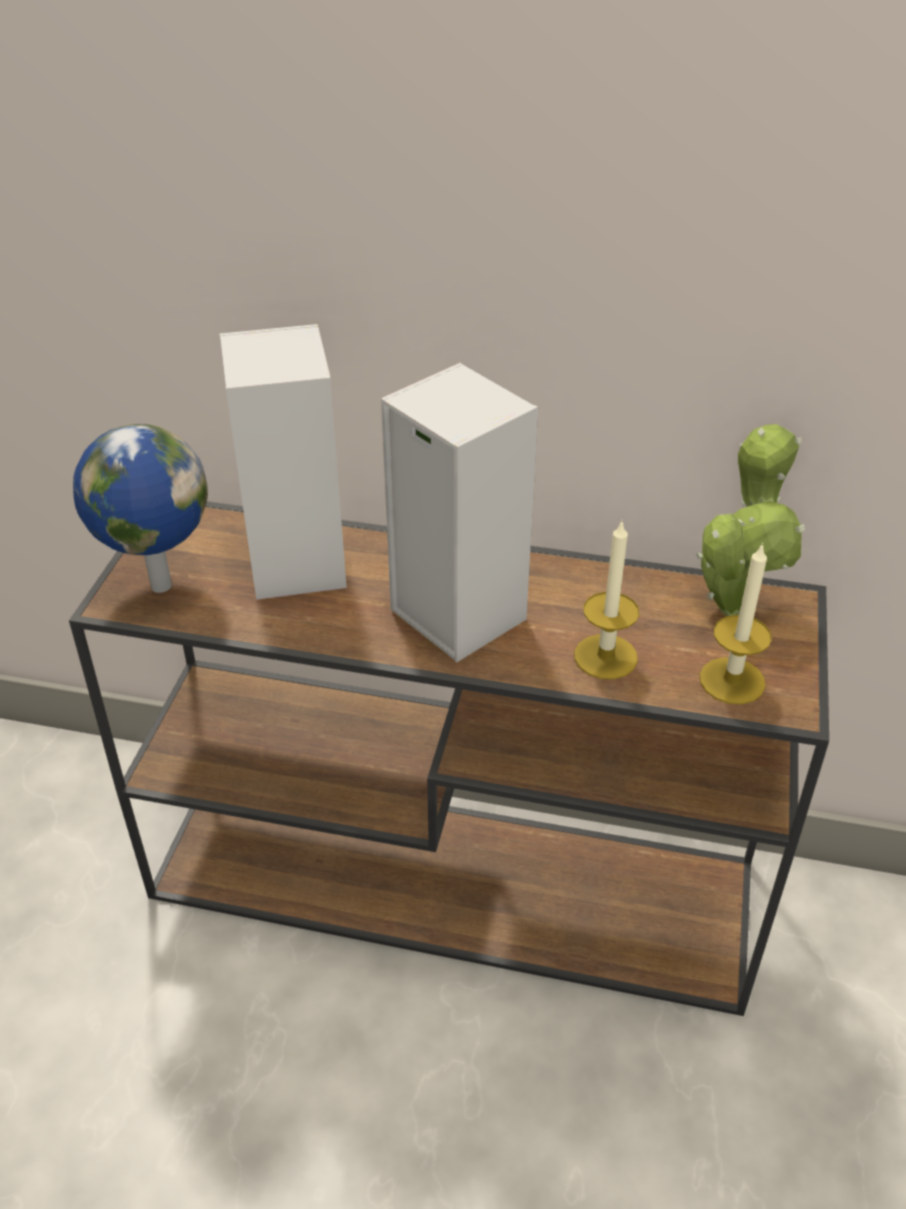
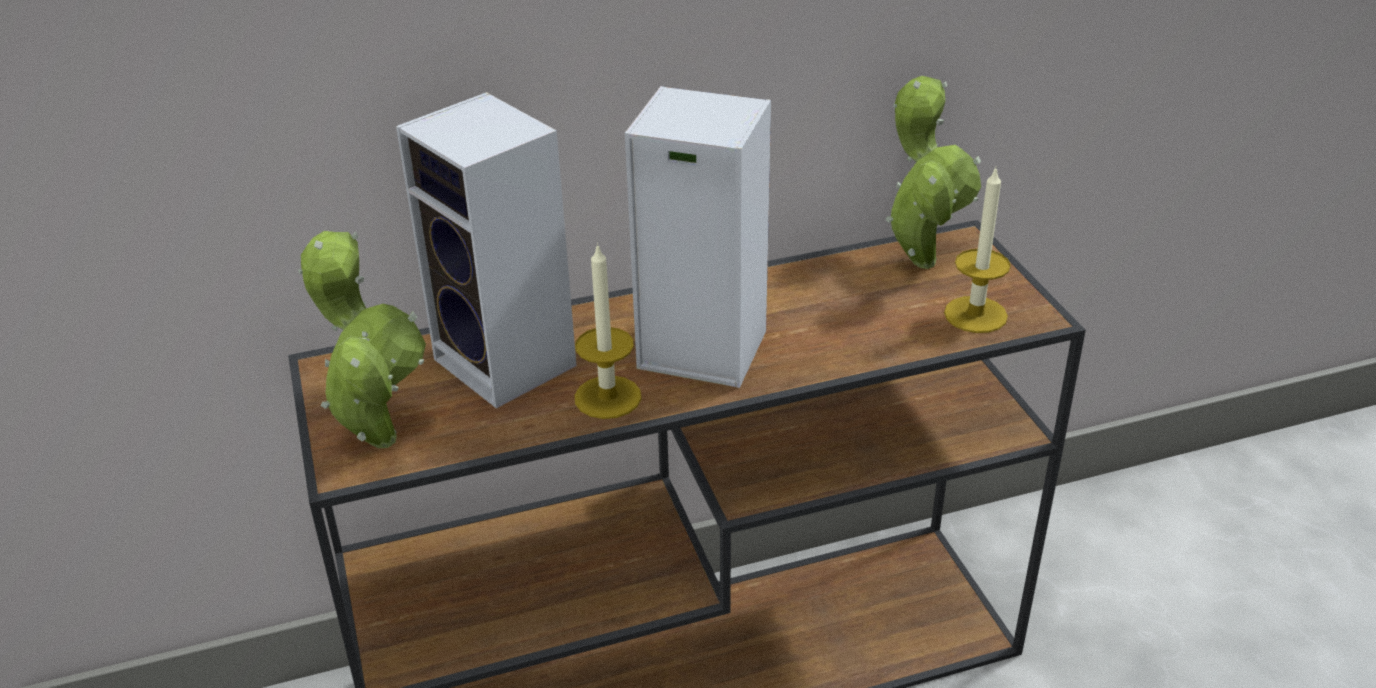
camera: 30 degrees left, 5 degrees down
(159, 585) = (378, 434): globe -> potted plant
(605, 656) = (860, 335): candle -> candle (608, 397)

